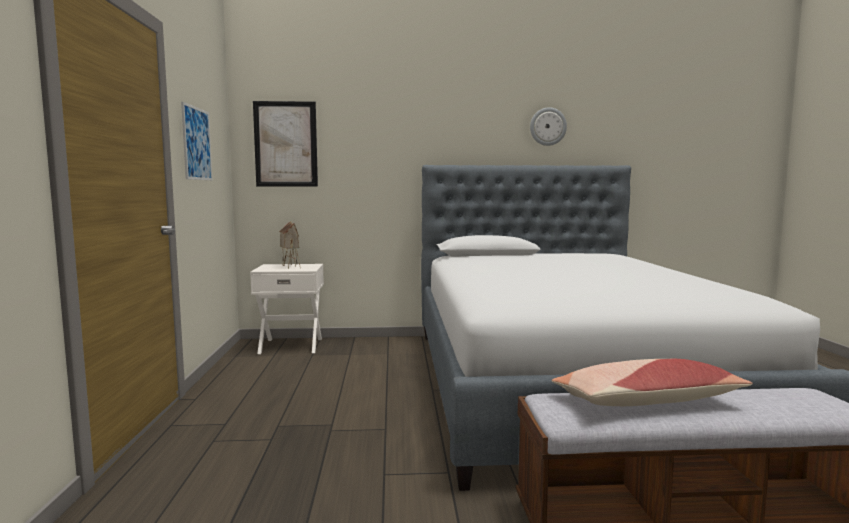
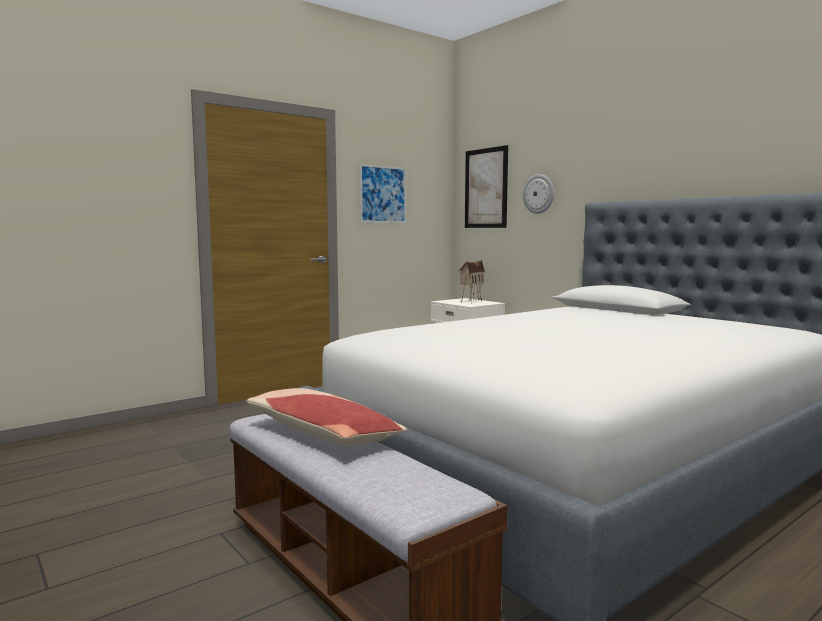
camera: 55 degrees right, 0 degrees up
(548, 126) = (752, 140): wall clock -> wall clock (539, 194)

